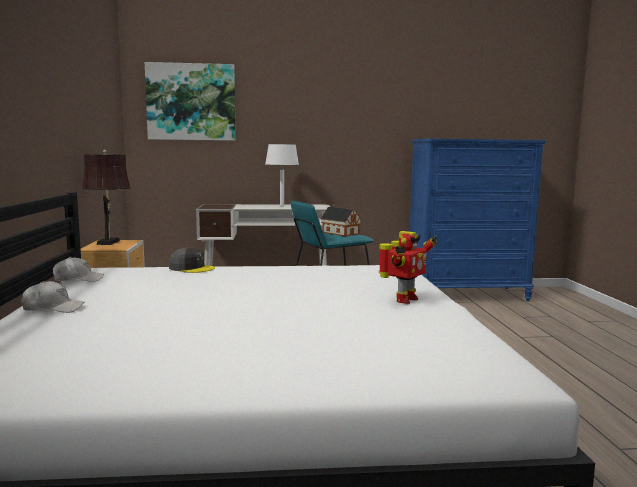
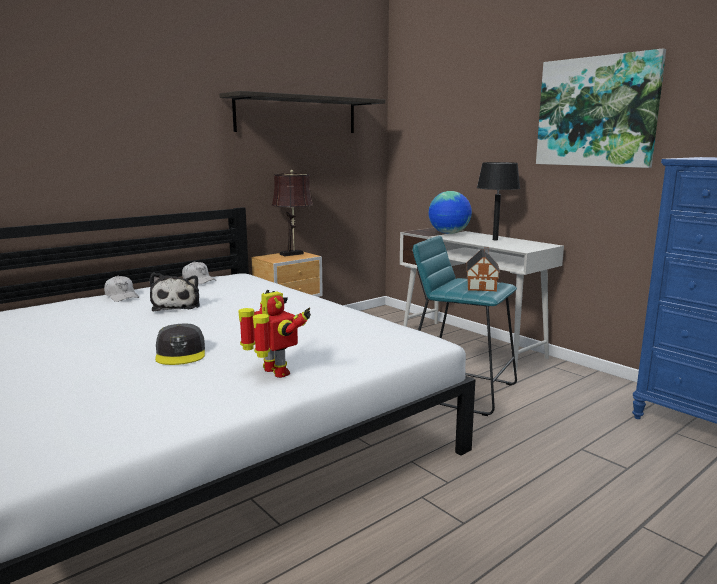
camera: 55 degrees right, 5 degrees up
(87, 91) = (297, 115): none -> shelf
(158, 296) = (177, 306): none -> plush toy
(191, 102) = (437, 113): picture -> picture (596, 112)
(191, 268) = (279, 290): grey cap -> grey cap (181, 353)
(236, 206) = (449, 233): none -> globe
(282, 206) = (495, 240): white table lamp -> black table lamp
(404, 300) = (274, 373): toy robot -> toy robot turned 135 degrees counterclockwise

